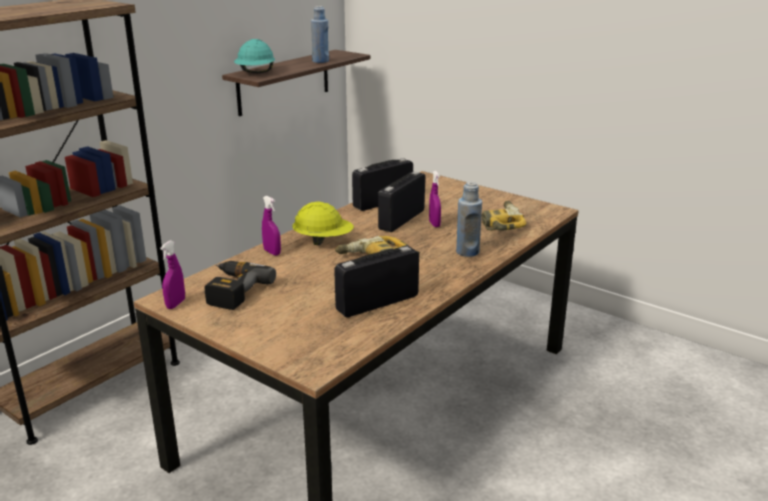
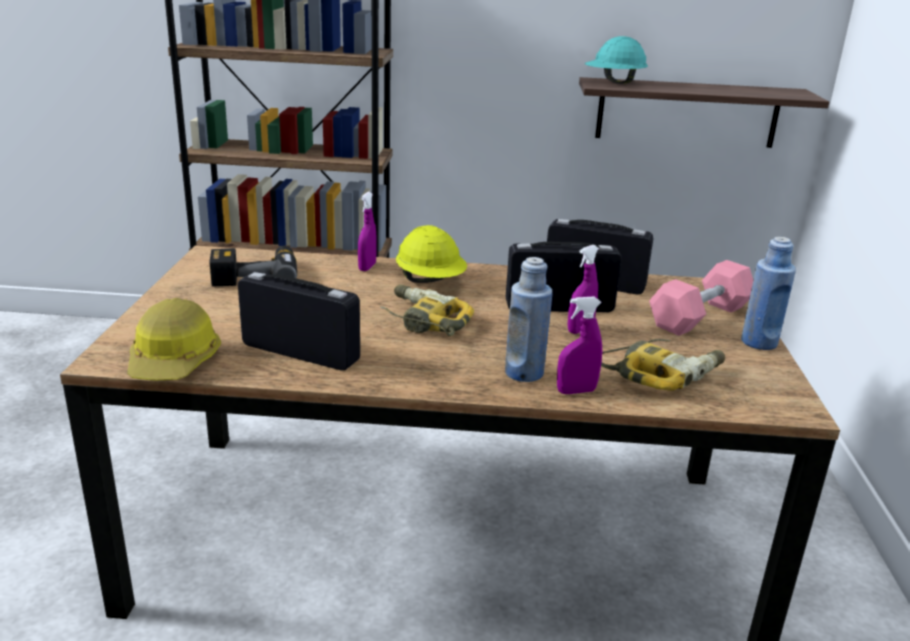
camera: 55 degrees right, 0 degrees up
(175, 304) = (203, 261): purple spray bottle -> purple spray bottle (576, 391)
(320, 61) = (732, 91): blue bottle -> blue bottle (759, 342)
(344, 345) = (175, 362): none -> hard hat
(452, 194) = (700, 316): none -> pink dumbbell

